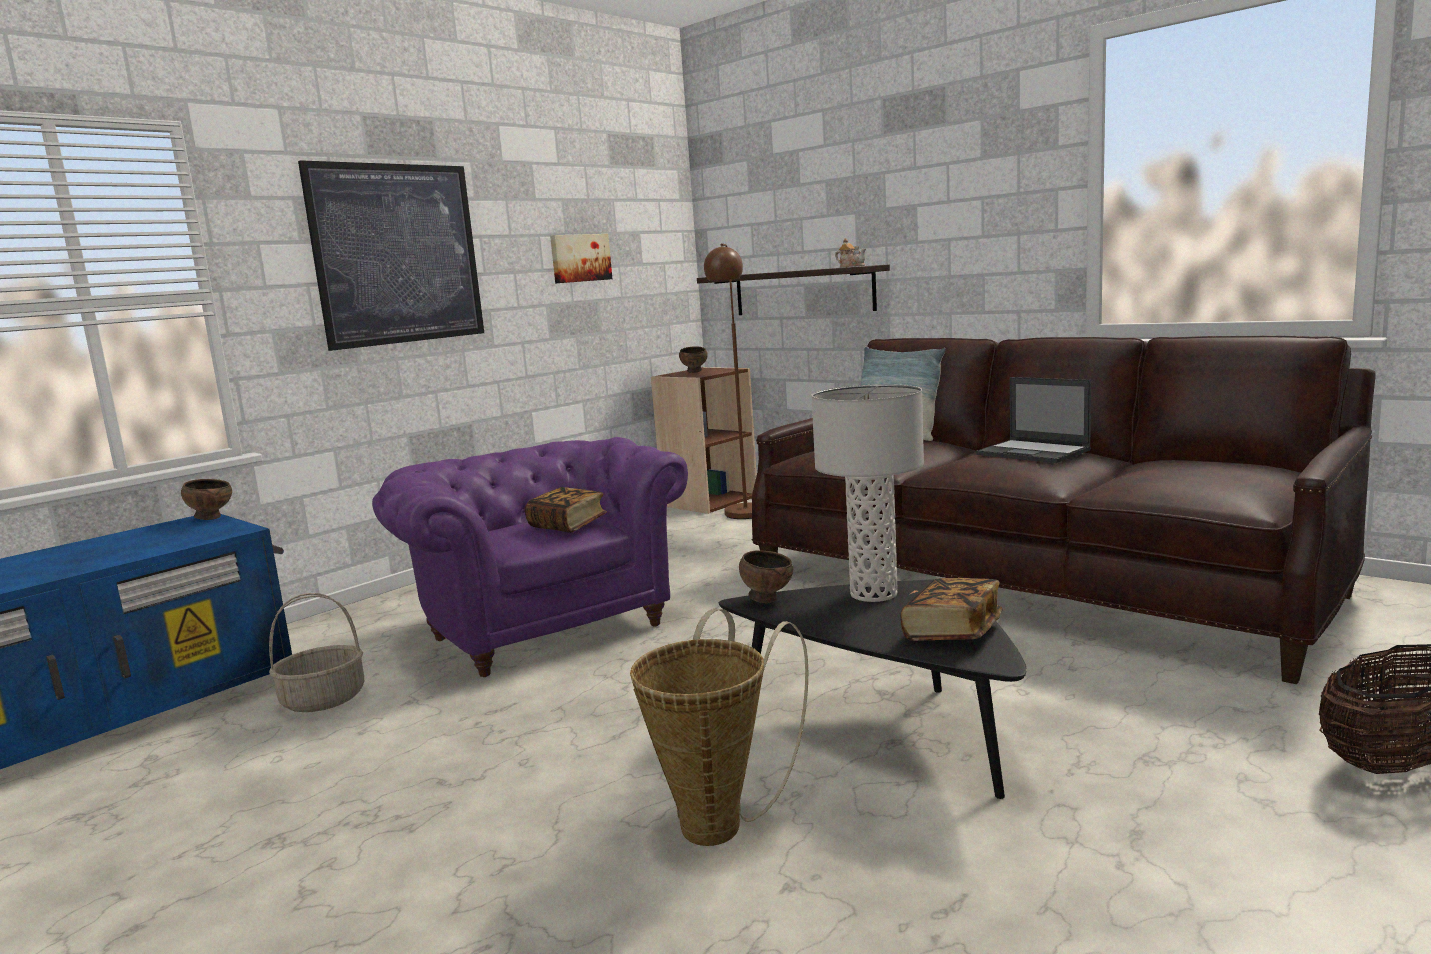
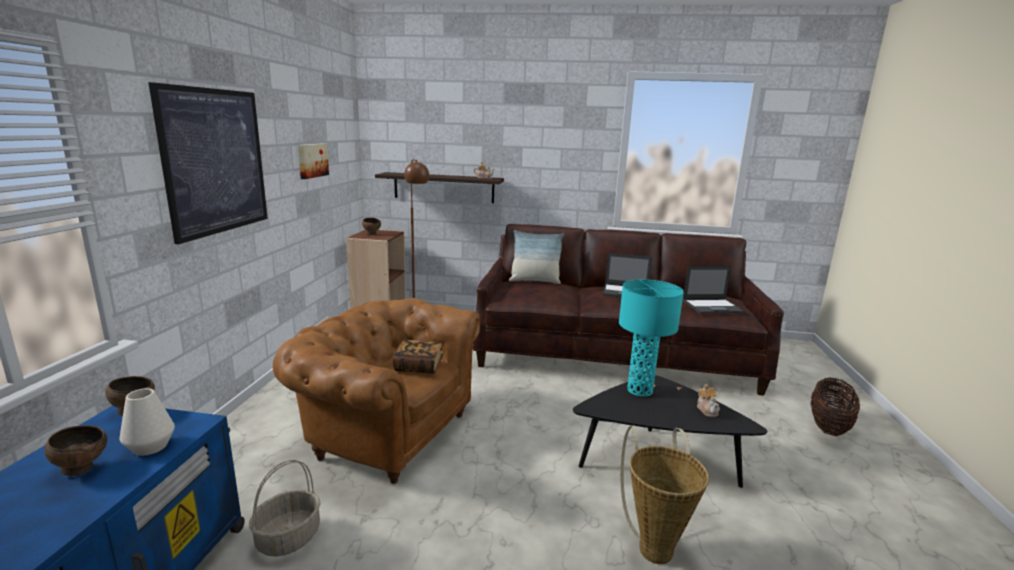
camera: 35 degrees left, 5 degrees up
(179, 541) = (150, 447): none -> white vase
(541, 627) = (384, 432): purple armchair -> brown armchair
(767, 599) = (596, 404): brown bowl -> brown bowl (82, 469)
(874, 594) = (640, 390): white table lamp -> turquoise table lamp
(952, 632) = (707, 410): book -> teapot
(1188, 477) = (713, 307): none -> laptop

